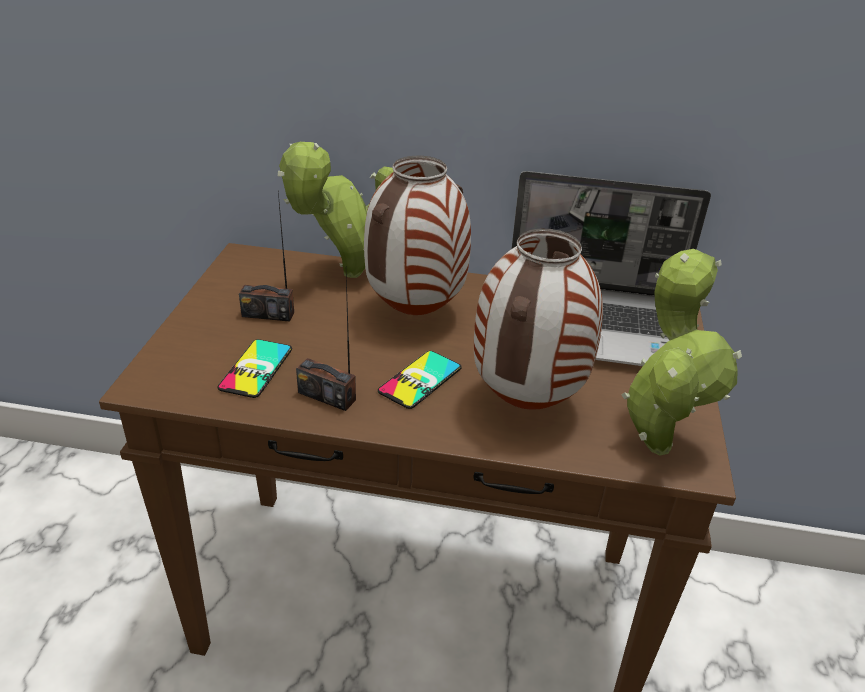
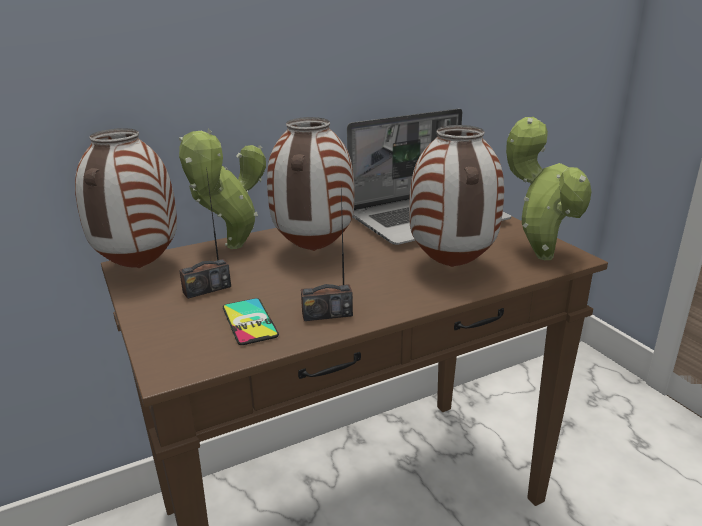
camera: 35 degrees left, 10 degrees down
(248, 262) = (139, 267): none -> vase
(420, 380) = (373, 281): phone -> none

